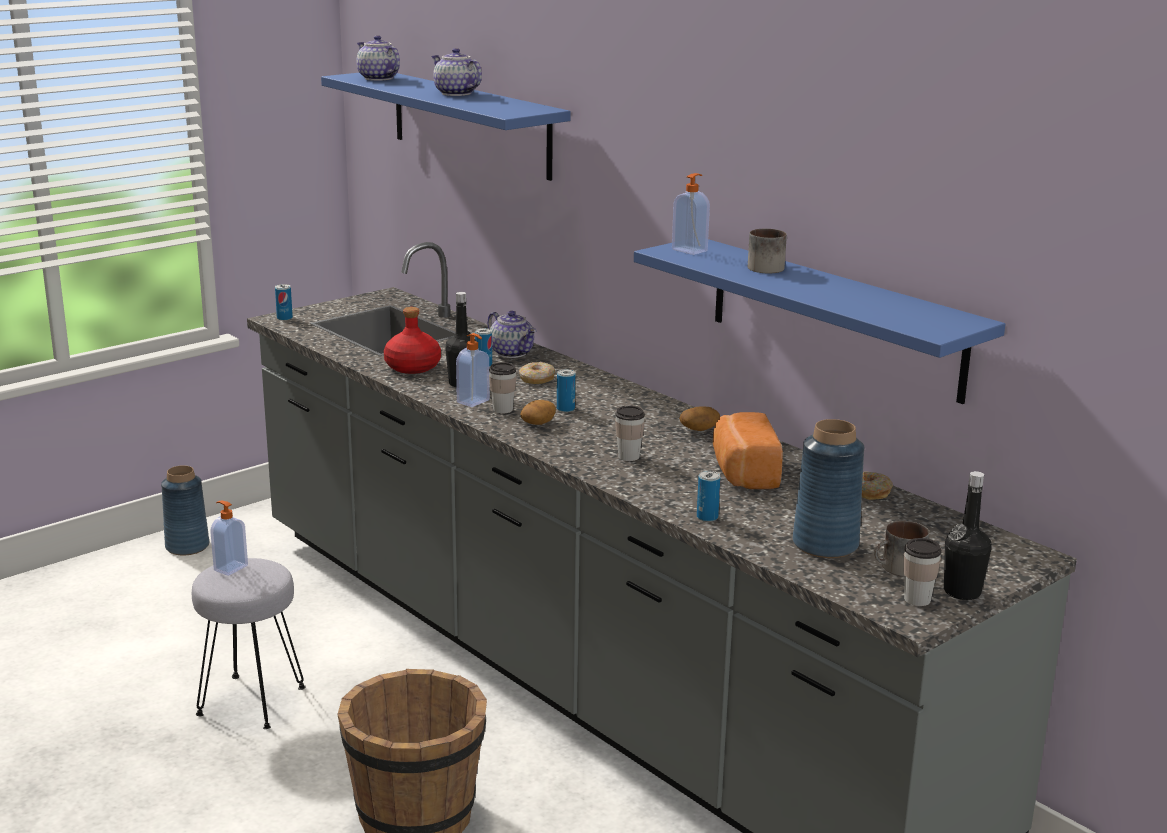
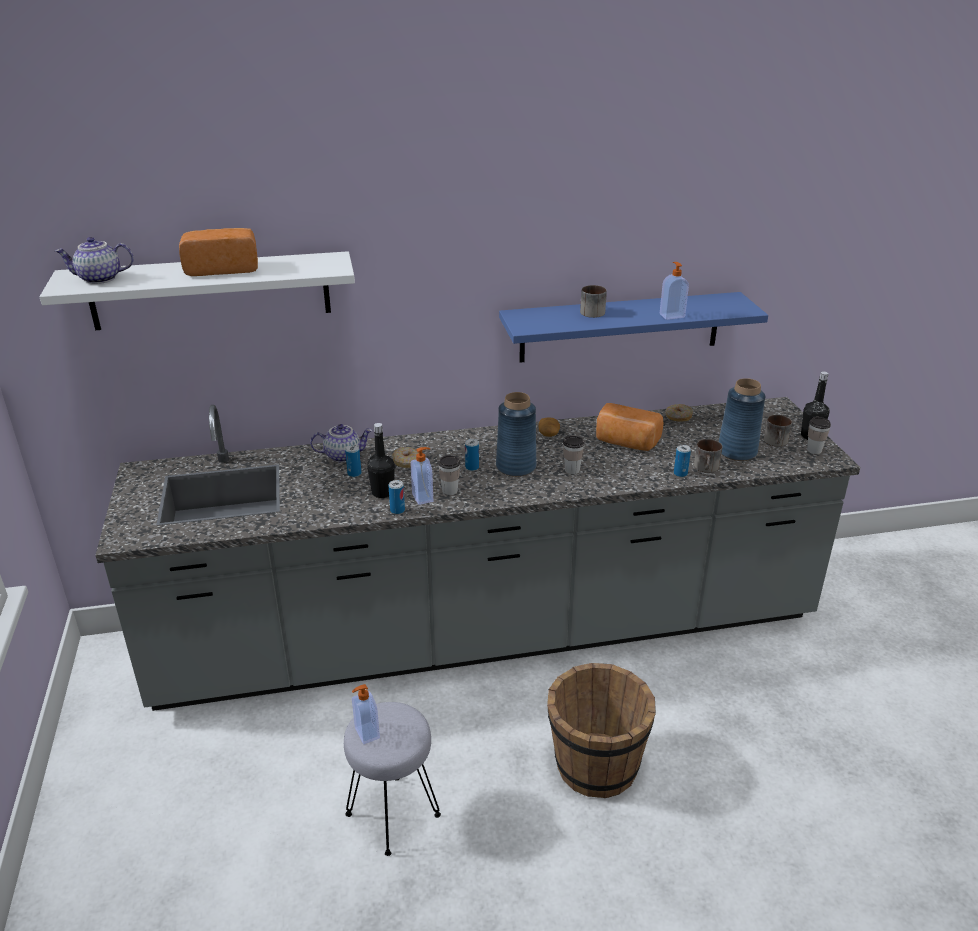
camera: 60 degrees left, 10 degrees up
(187, 546) = (92, 787): blue vase -> blue vase (516, 467)
(284, 318) = (125, 534): can -> can (397, 510)
(412, 367) = (324, 504): red bottle -> none
(455, 93) = (222, 268): teapot -> bread
(470, 123) = (210, 290): blue shelf -> white shelf
(538, 423) = (487, 484): potato -> none
(690, 250) = (531, 320): soap dispenser -> soap dispenser (671, 315)
(747, 532) = (707, 468): none -> mug

